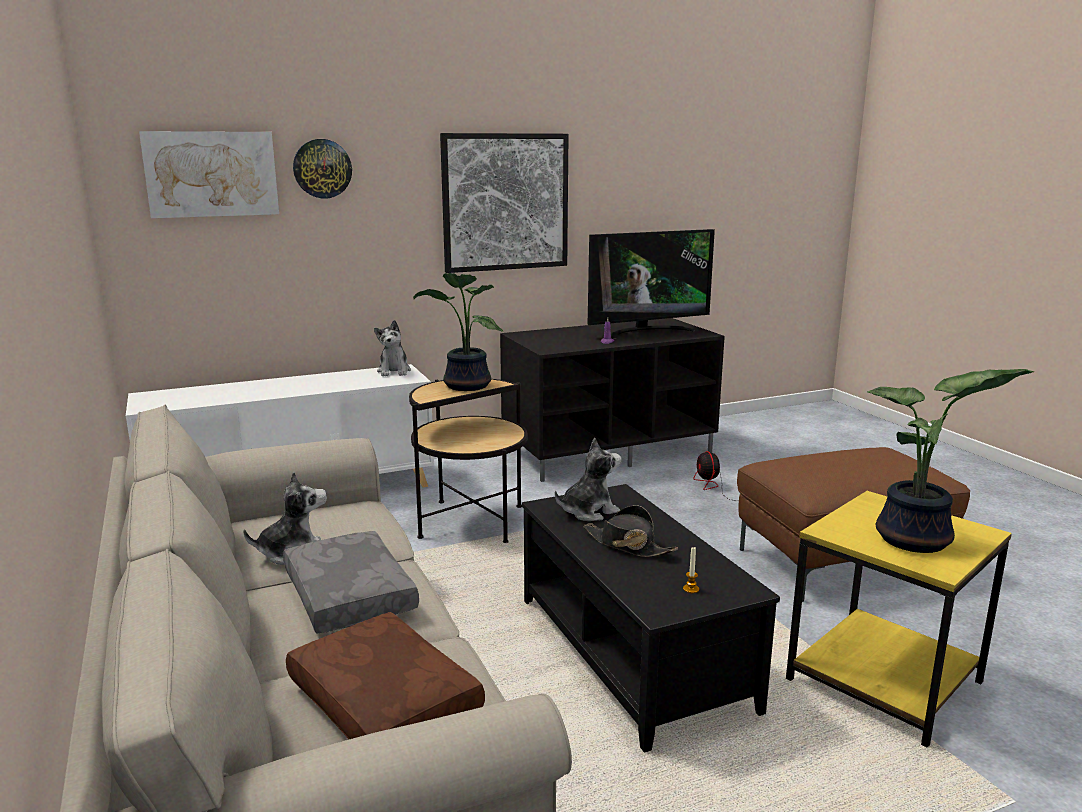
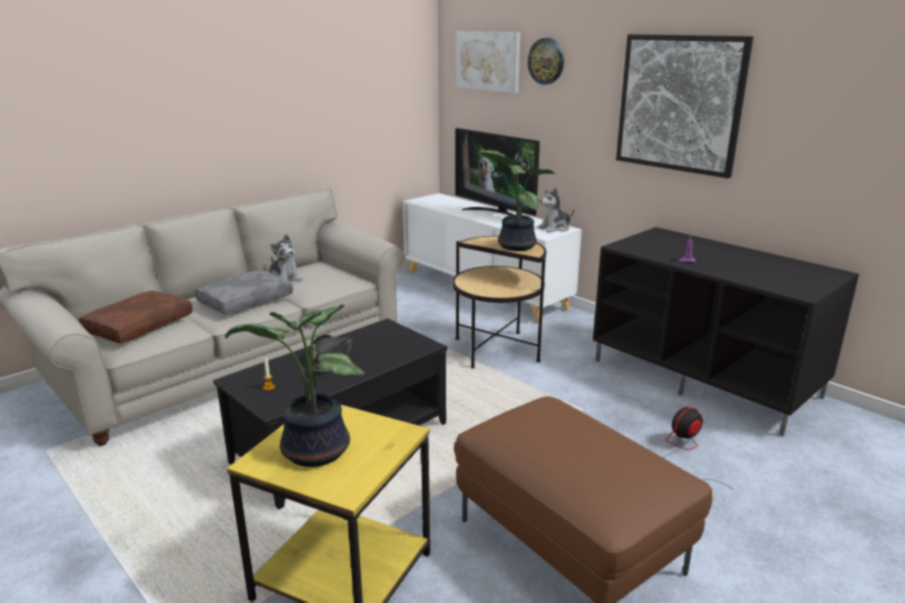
camera: 70 degrees right, 5 degrees up
(588, 511) = (382, 340): plush toy -> none
(646, 331) = (761, 270): television -> television (496, 214)

